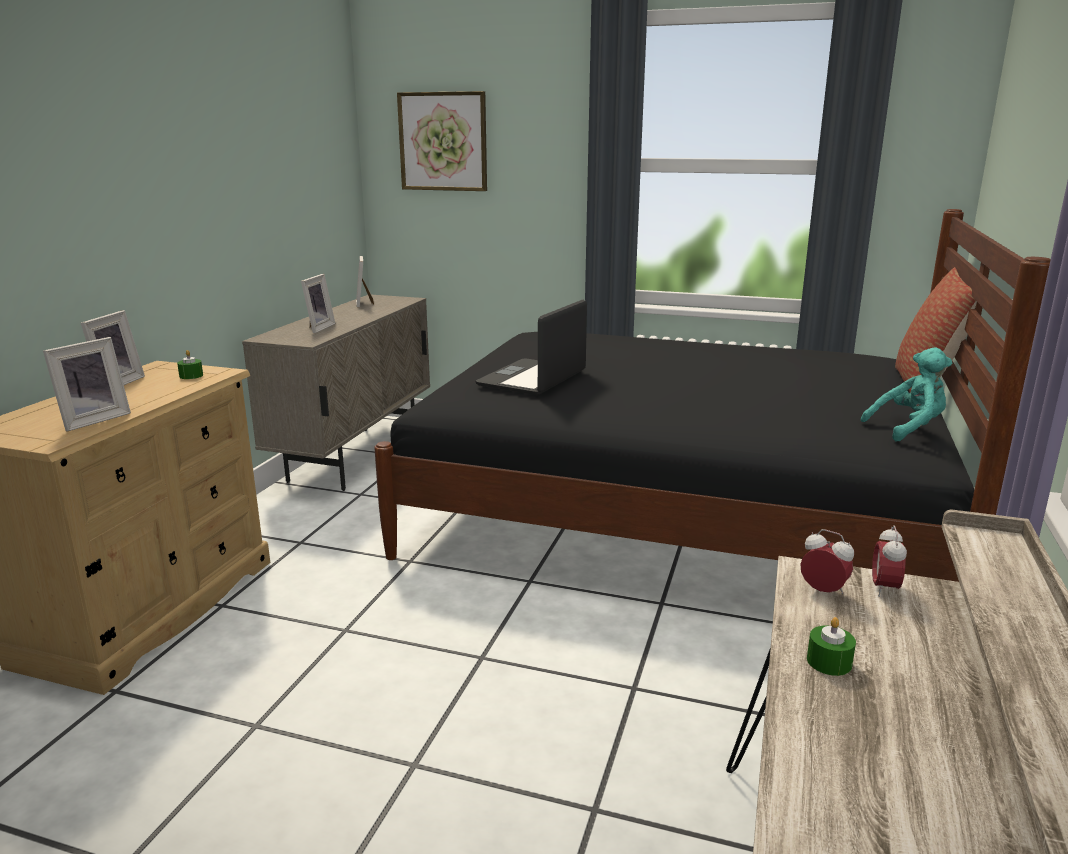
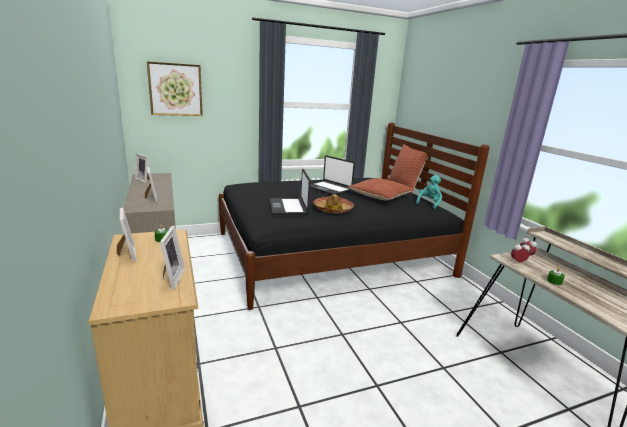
camera: 40 degrees left, 0 degrees up
(614, 397) = (333, 209): none -> hat
(694, 361) = (329, 188): none -> laptop
(791, 393) = (380, 197): none -> pillow

